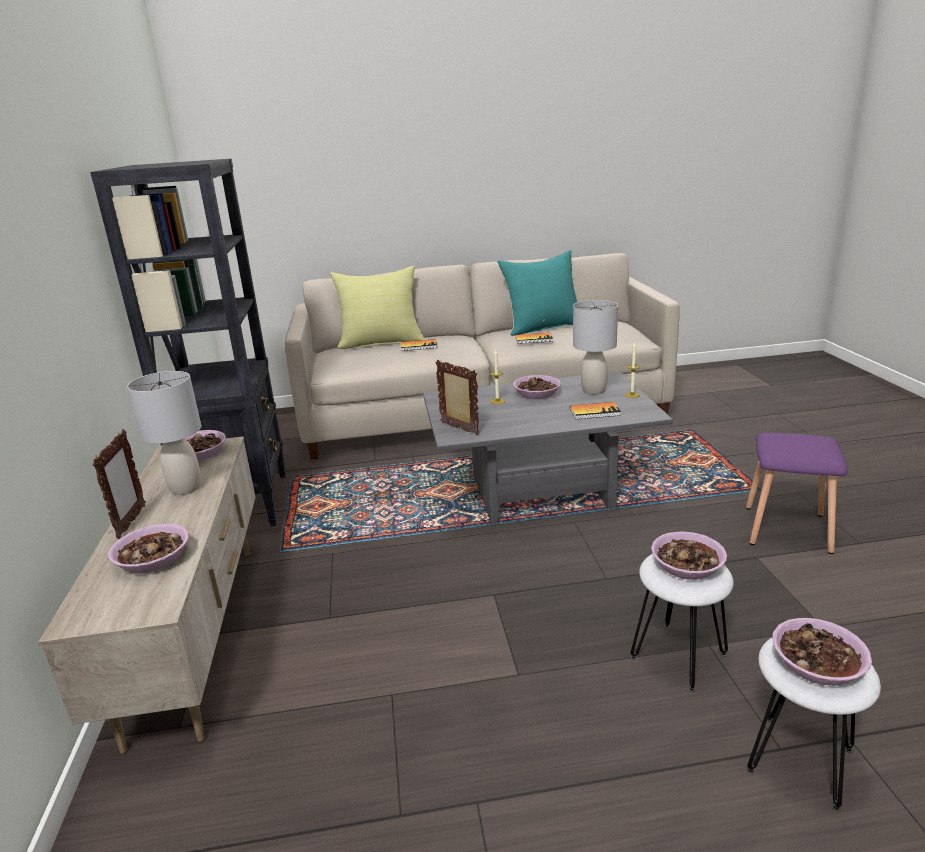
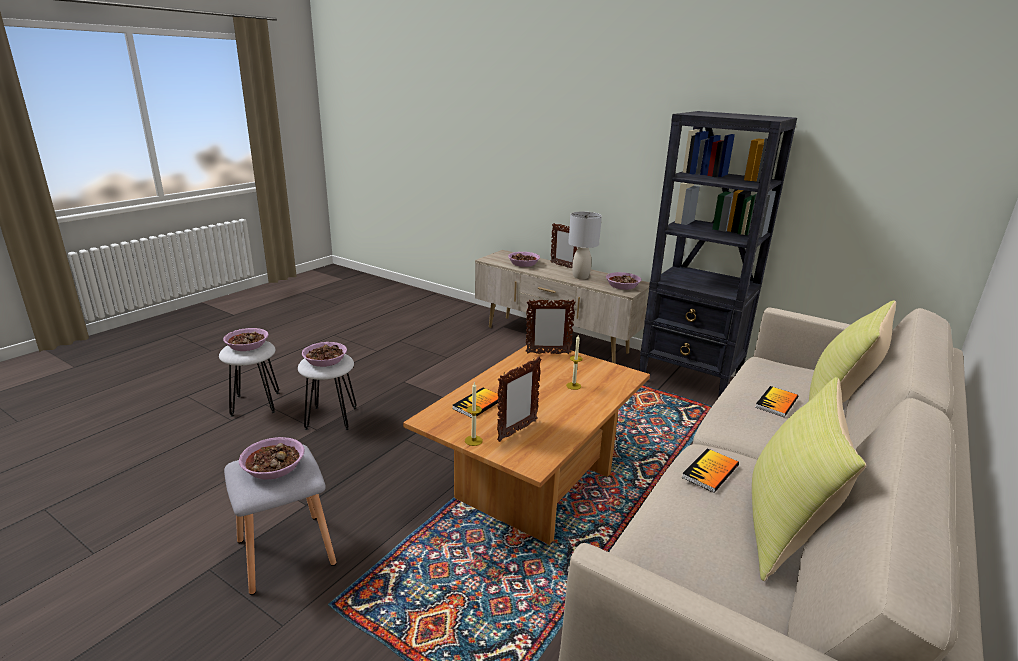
camera: 130 degrees right, 0 degrees up
(536, 394) = (560, 406): bowl -> bowl (274, 466)
(539, 493) = (532, 483): grey coffee table -> brown coffee table
(543, 327) = (785, 528): turquoise pillow -> yellow pillow
(593, 391) = (517, 431): grey table lamp -> picture frame
(788, 528) = (284, 553): purple stool -> grey stool

